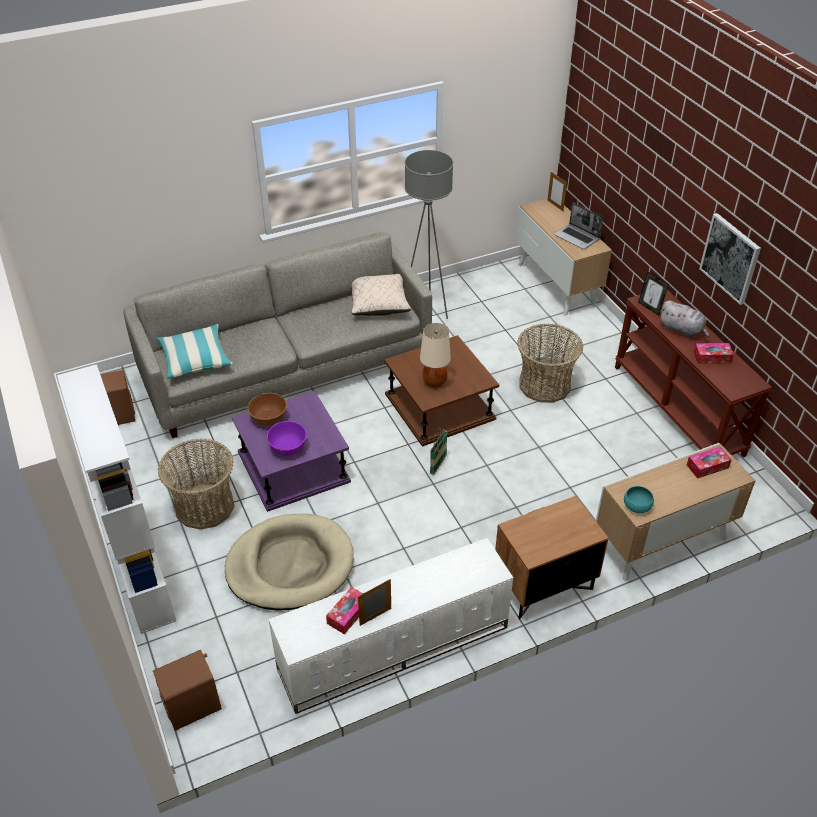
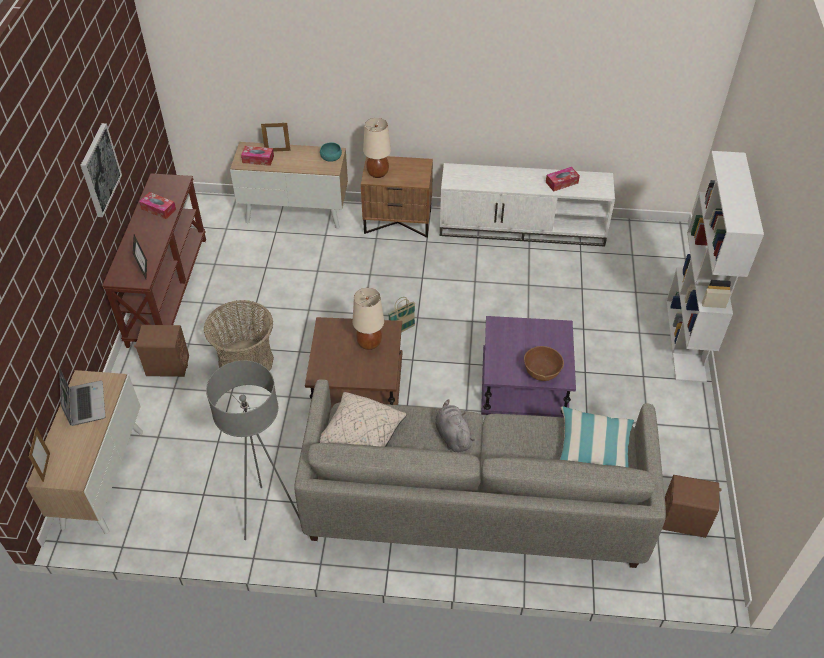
camera: 150 degrees left, 5 degrees up
(193, 705) = (667, 248): brown speaker -> brown speaker (167, 366)
(204, 506) = (618, 379): basket -> none
(288, 447) = (538, 336): purple bowl -> none
(290, 565) = (566, 304): beige dog bed -> none
(375, 617) = (545, 175): picture frame -> picture frame (277, 151)
(570, 517) = (377, 173): none -> beige table lamp
(682, 330) = (148, 239): grey plush toy -> grey plush toy (452, 435)

